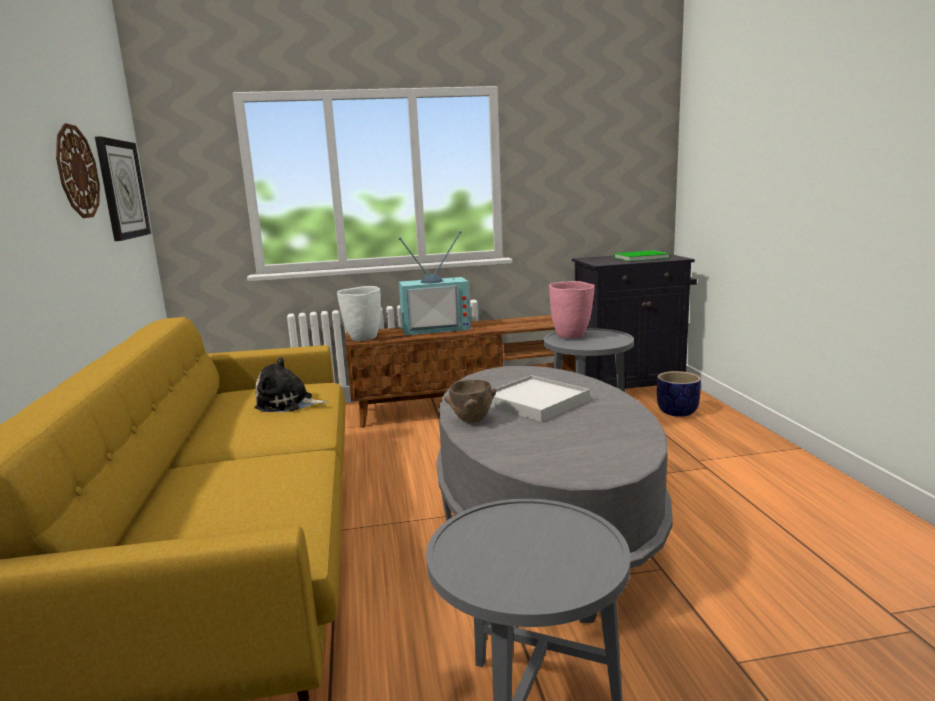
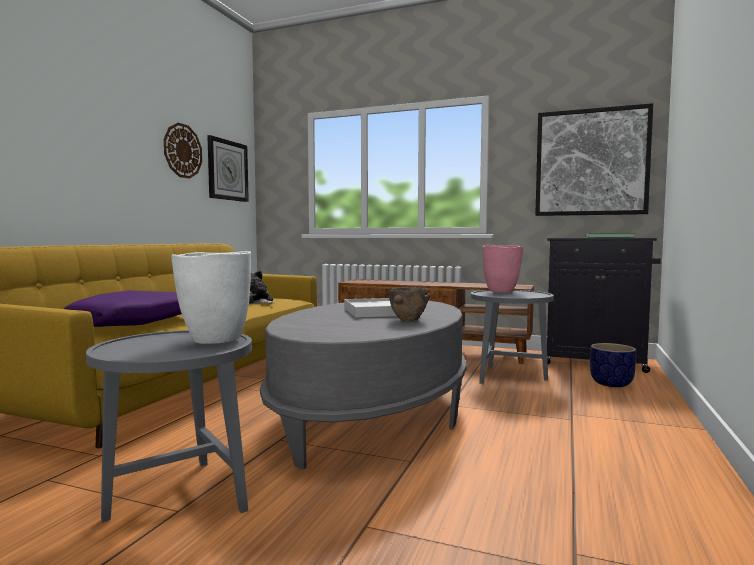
camera: 30 degrees right, 10 degrees down
(247, 500) = (138, 323): none -> purple pillow
(363, 338) = (356, 281): white vase -> white vase (214, 340)
(436, 328) = (415, 282): television -> none
(471, 420) = (316, 312): brown bowl -> brown bowl (408, 320)
(610, 172) = (591, 162): none -> picture

